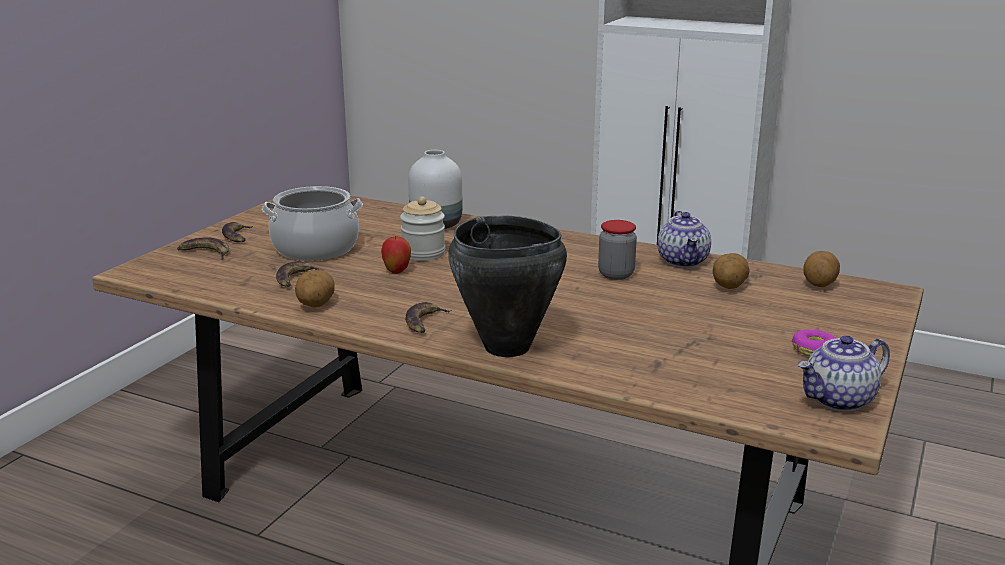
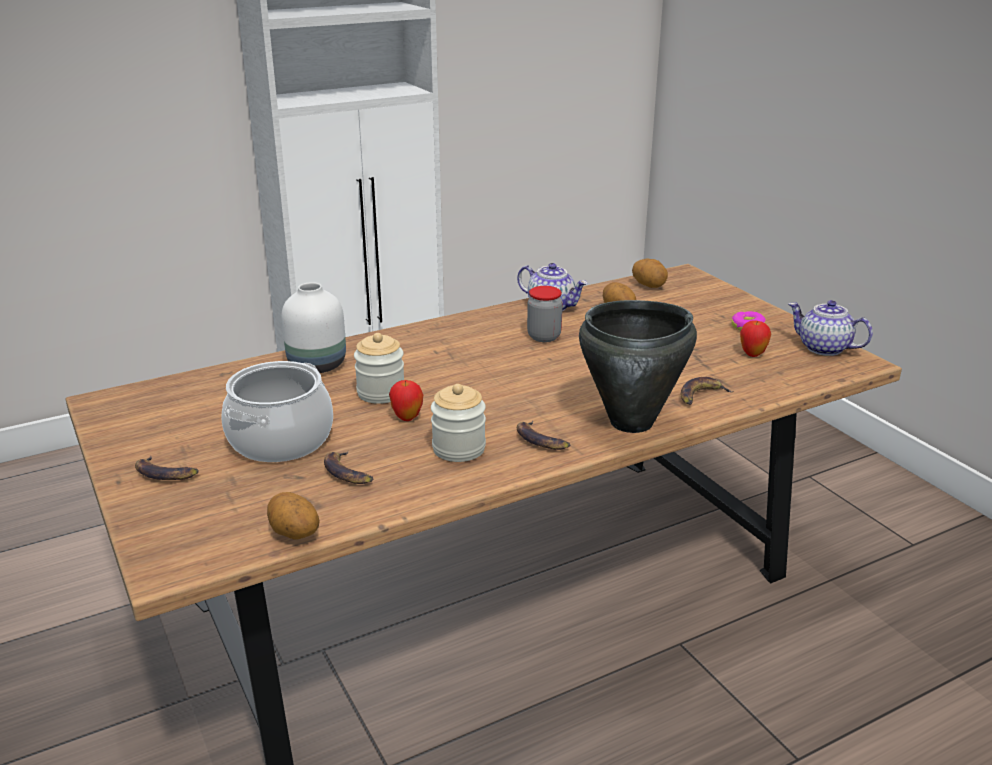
camera: 55 degrees left, 5 degrees up
(205, 252) = (183, 506): banana -> banana (701, 395)
(315, 305) = (432, 480): potato -> potato (294, 535)
(372, 300) = (459, 449): none -> jar
(749, 367) = (752, 354): none -> apple
(839, 400) = (823, 348): teapot -> teapot turned 120 degrees clockwise

